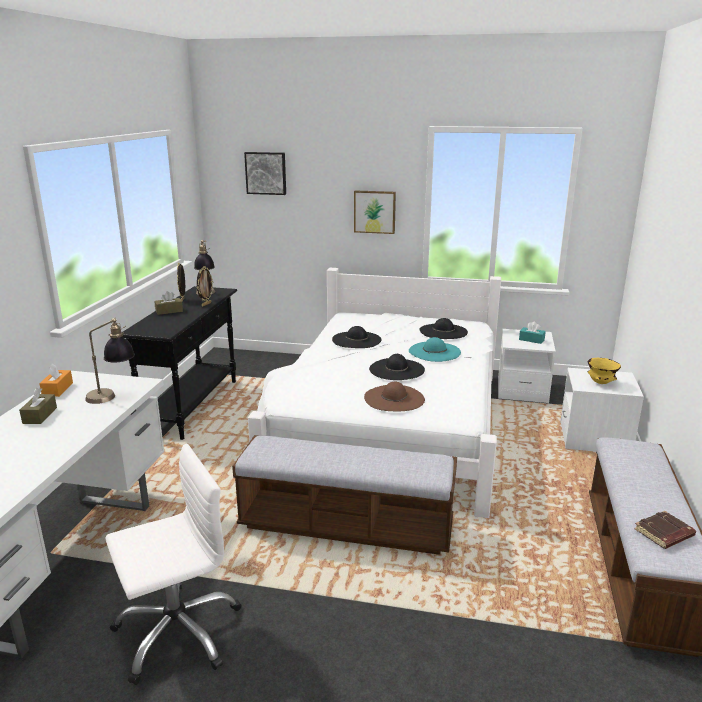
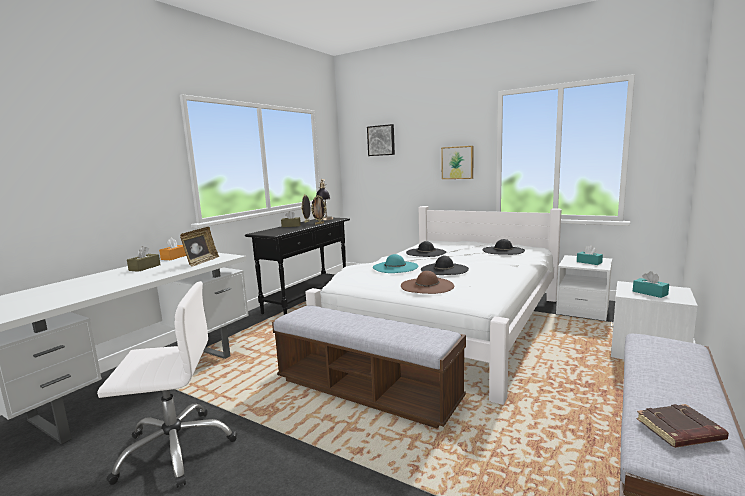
camera: 20 degrees right, 10 degrees down
(113, 397) = (201, 262): table lamp -> picture frame
(434, 351) = (486, 261): turquoise hat -> turquoise hat (395, 267)
(601, 383) = (650, 293): yellow bowl -> turquoise tissue box

